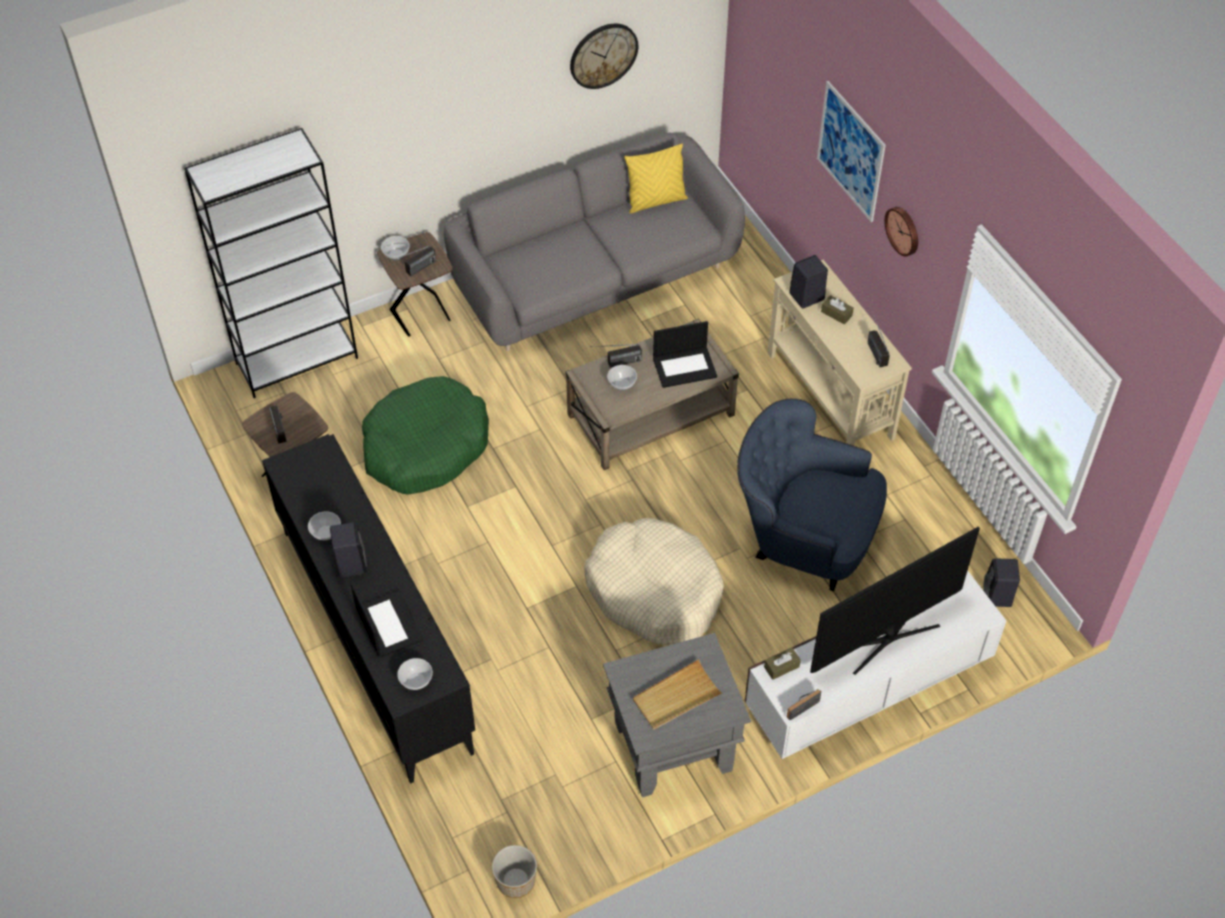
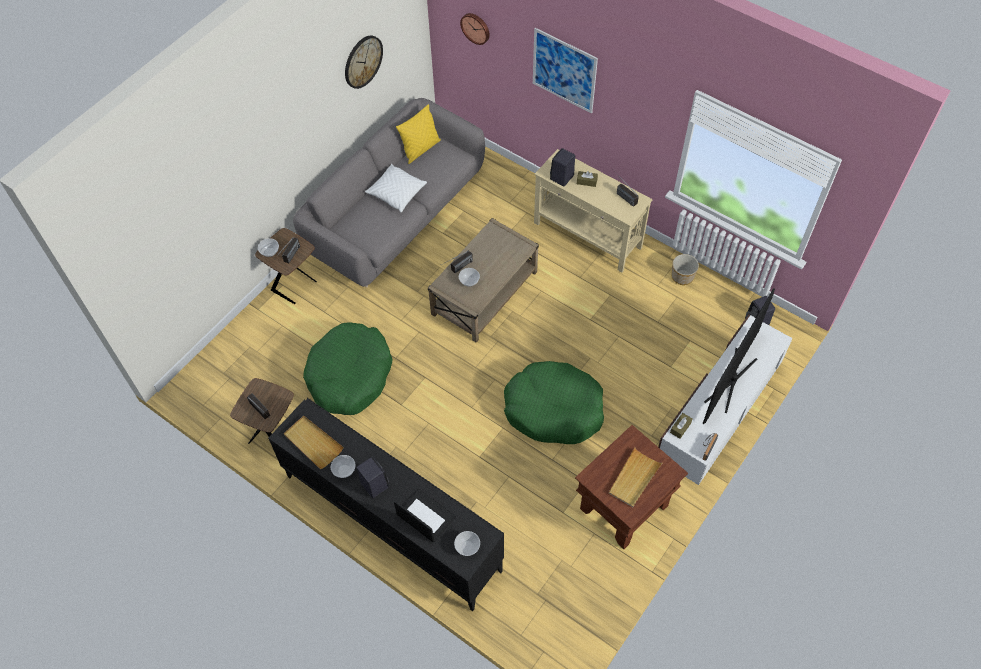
camera: 25 degrees left, 5 degrees up
(297, 360) = (226, 351): white bookcase -> none
(309, 487) = (313, 443): none -> beige tray
(516, 881) = (578, 644): planter -> planter (682, 277)
(593, 243) = (396, 193): none -> white pillow
(654, 591) = (553, 409): beige dog bed -> green dog bed
(672, 746) = (623, 507): grey side table -> brown side table
(685, 366) = (502, 253): laptop -> none
(803, 537) = (624, 334): blue armchair -> none
(903, 230) = (623, 111): wall clock -> wall clock (476, 28)

